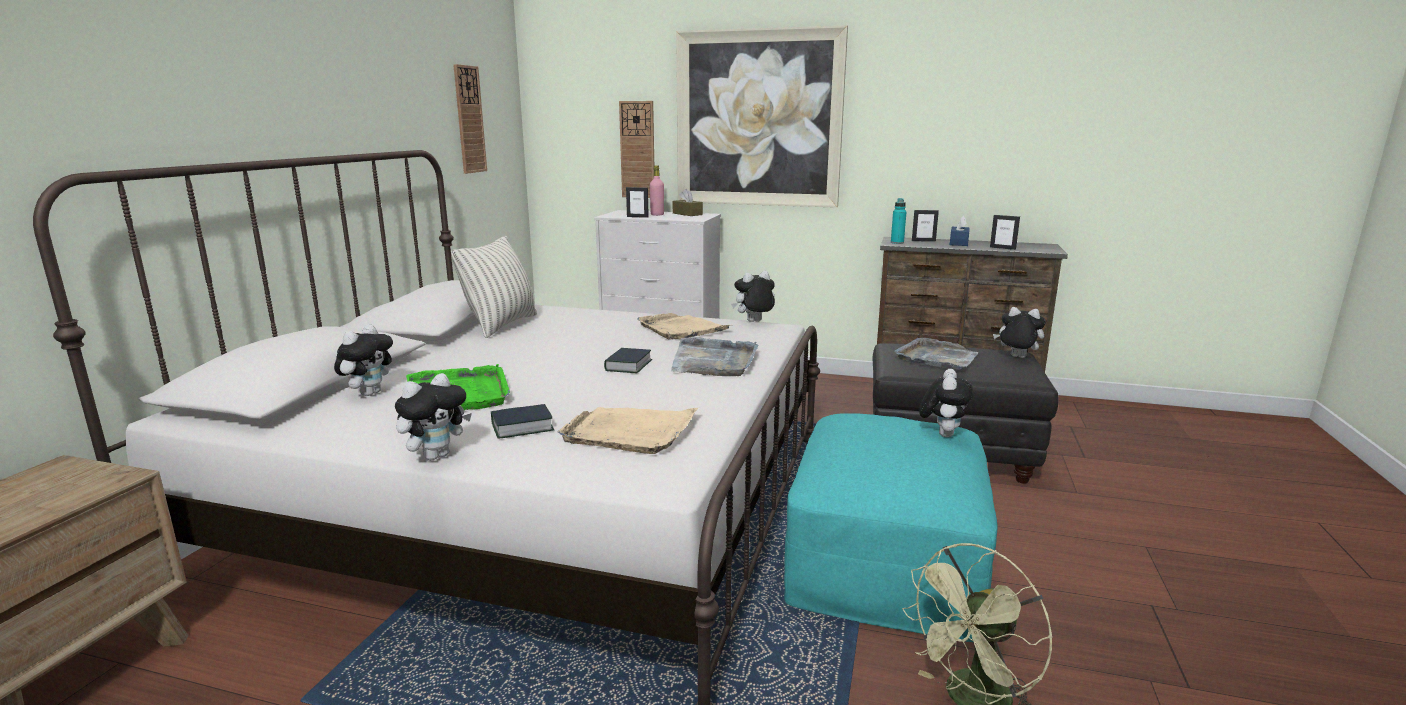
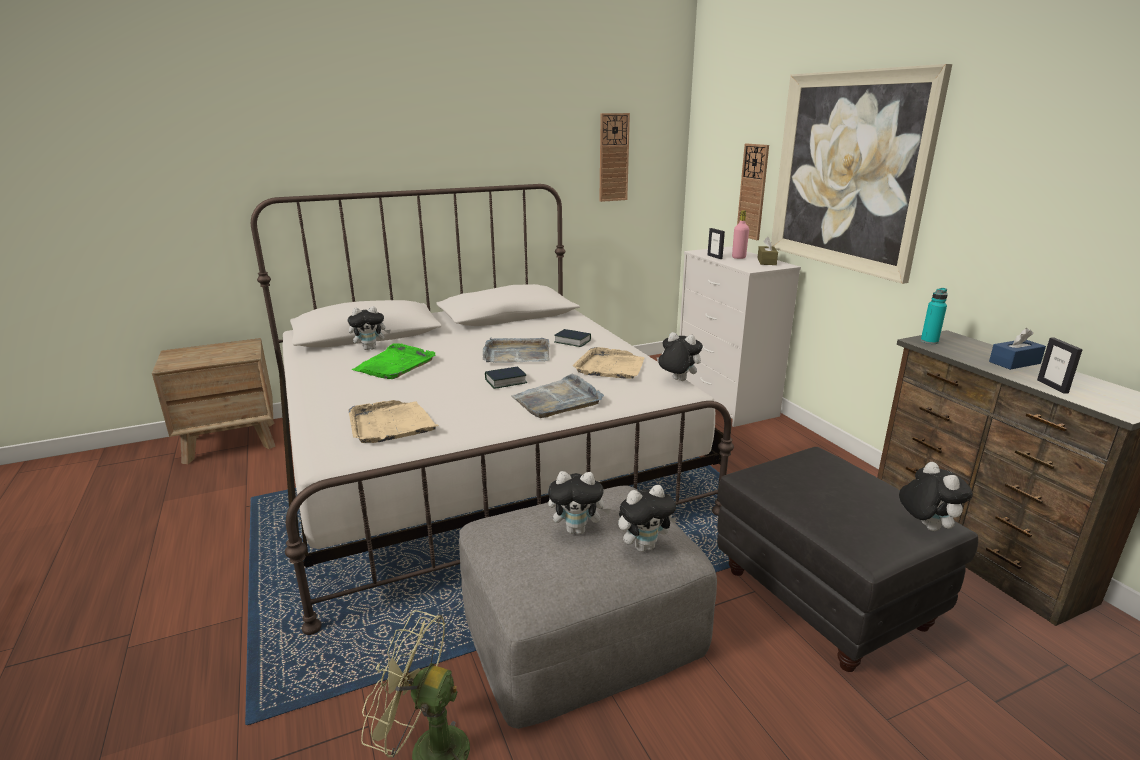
camera: 50 degrees right, 5 degrees up
(436, 455) = (306, 395): plush toy -> plush toy (578, 530)
(501, 325) = (524, 326): pillow -> none
(522, 427) = (365, 397): book -> book (572, 341)
(884, 558) = (581, 628): turquoise ottoman -> grey ottoman
(923, 241) = (975, 348): picture frame -> none
(937, 358) = (824, 484): grey tray -> grey tray (516, 354)

